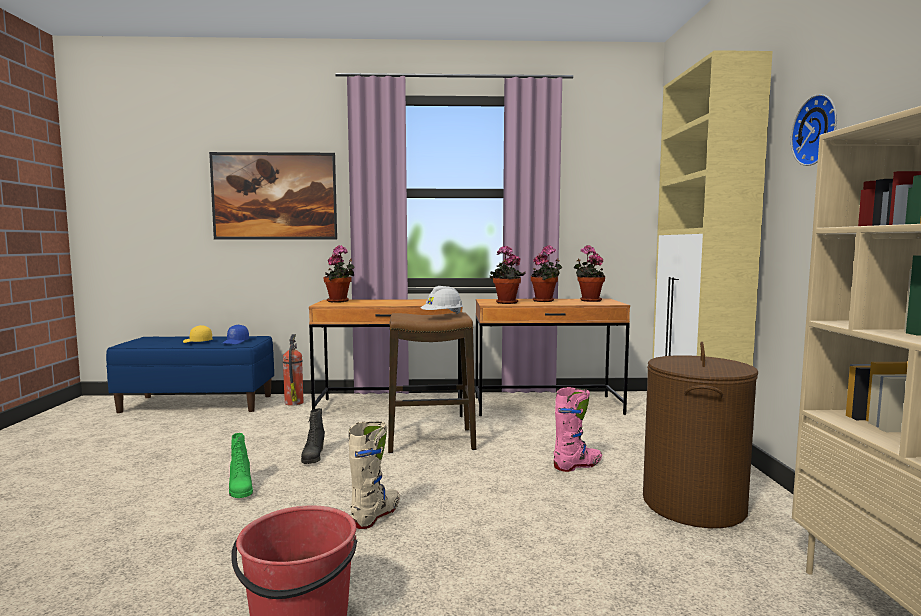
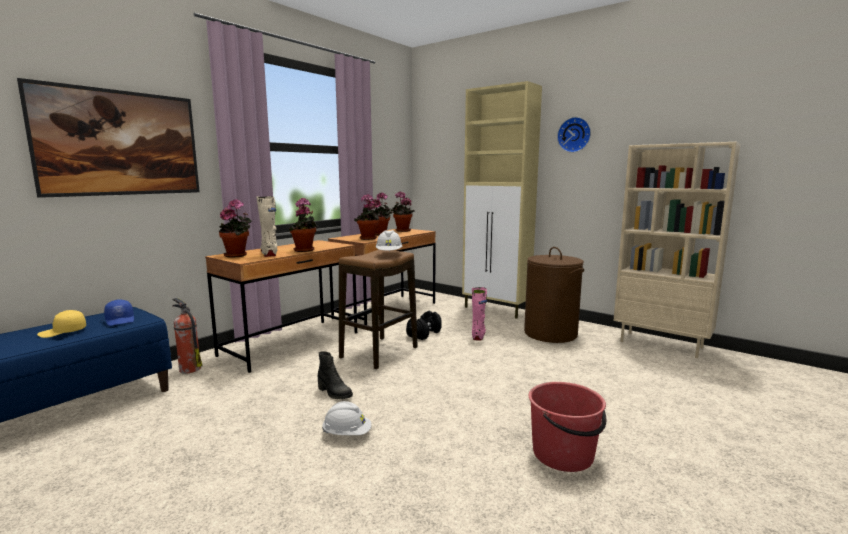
camera: 50 degrees left, 5 degrees up
(240, 489) = (347, 434): green boot -> white hard hat
(376, 515) = (464, 400): beige boot -> beige boot (269, 254)
(397, 304) = (305, 250): none -> potted plant
(520, 441) = (424, 334): none -> black dumbbell

